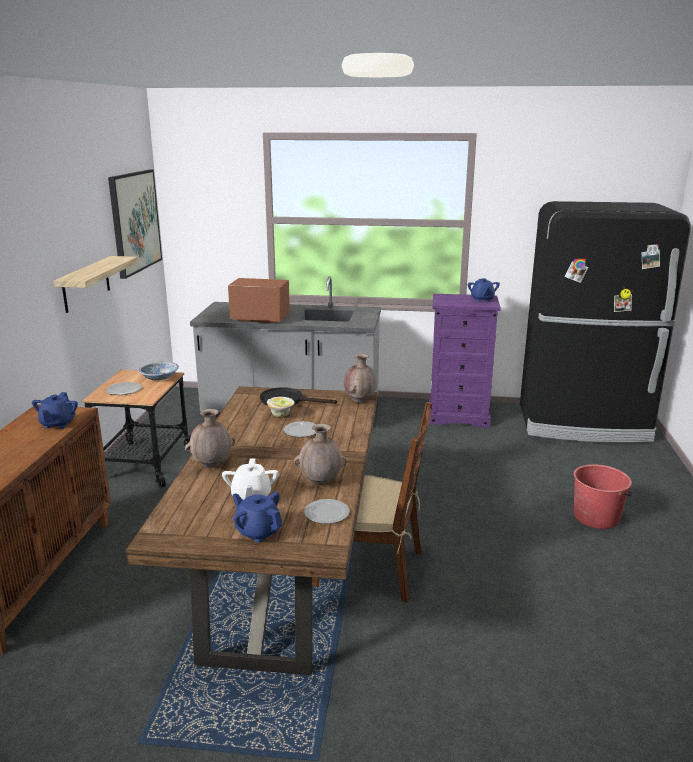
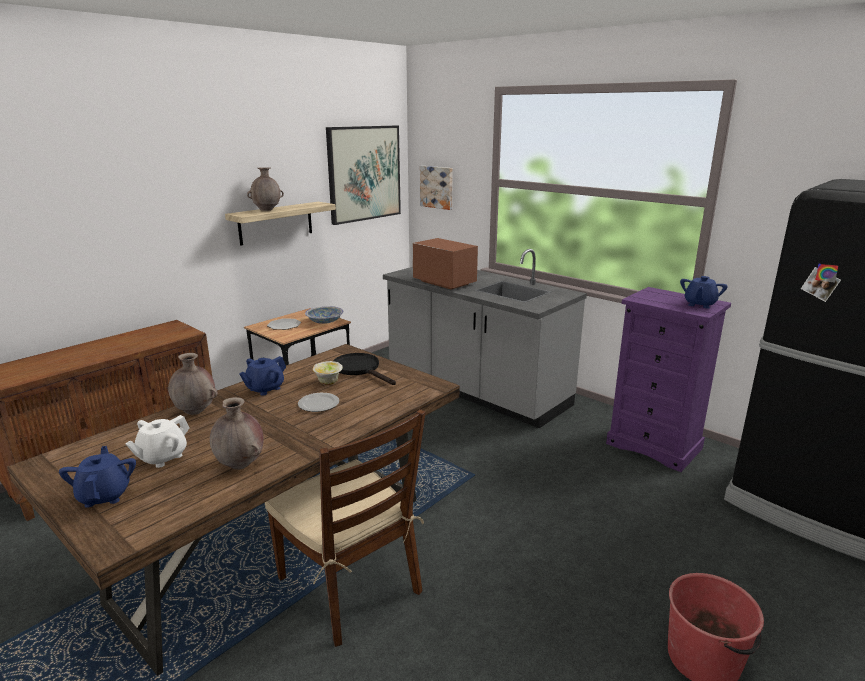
camera: 35 degrees right, 0 degrees up
(58, 424) = (158, 339): blue teapot -> blue teapot (264, 389)
(200, 229) = (437, 187): none -> picture
(326, 513) = (184, 502): plate -> none
(360, 400) = (426, 389): brown vase -> brown vase (267, 210)

